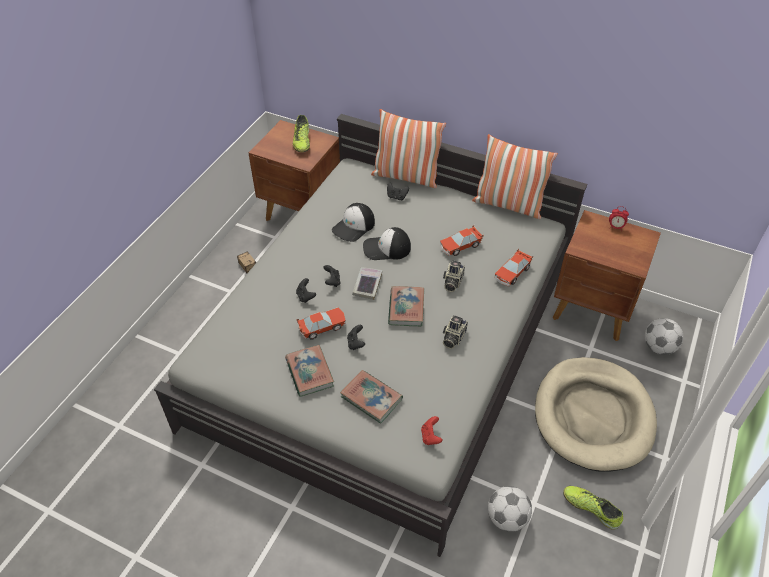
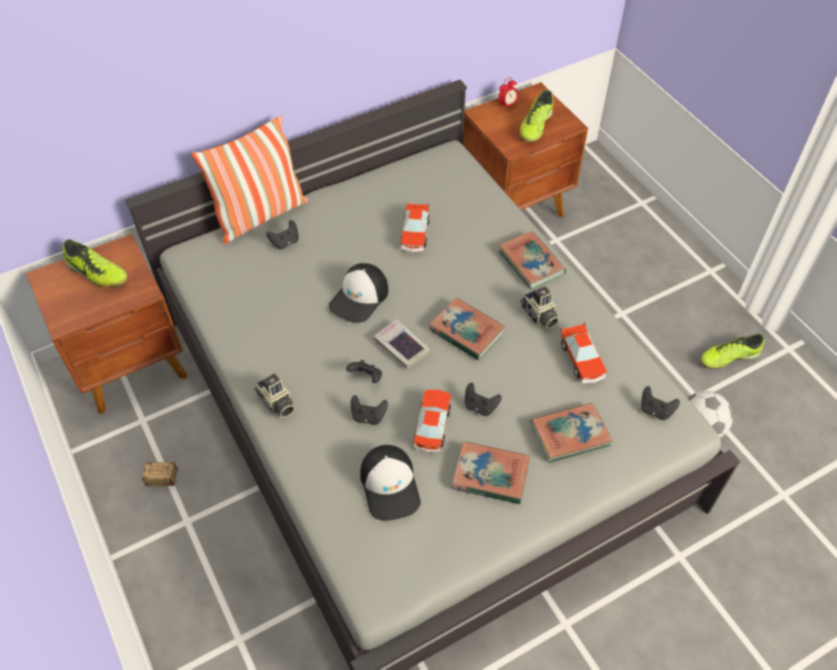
camera: 55 degrees left, 5 degrees up
(354, 227) = (295, 308): cap -> cap (390, 486)
(430, 437) = (655, 410): red game controller -> black game controller
(452, 282) = (461, 271): camera -> camera (276, 403)
(494, 312) = (531, 263): none -> book
(508, 205) = (391, 161): pillow -> none
(512, 273) = (490, 217): toy car -> toy car (582, 360)
(593, 416) = (633, 290): beige dog bed -> none
(613, 250) = (535, 126): none -> shoe
(659, 347) = (593, 193): football -> none

